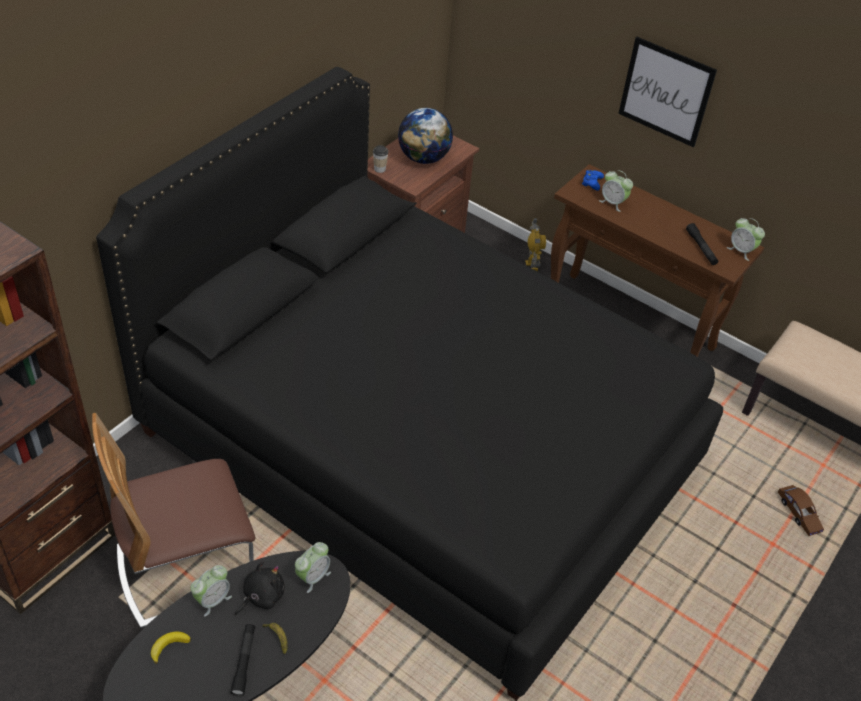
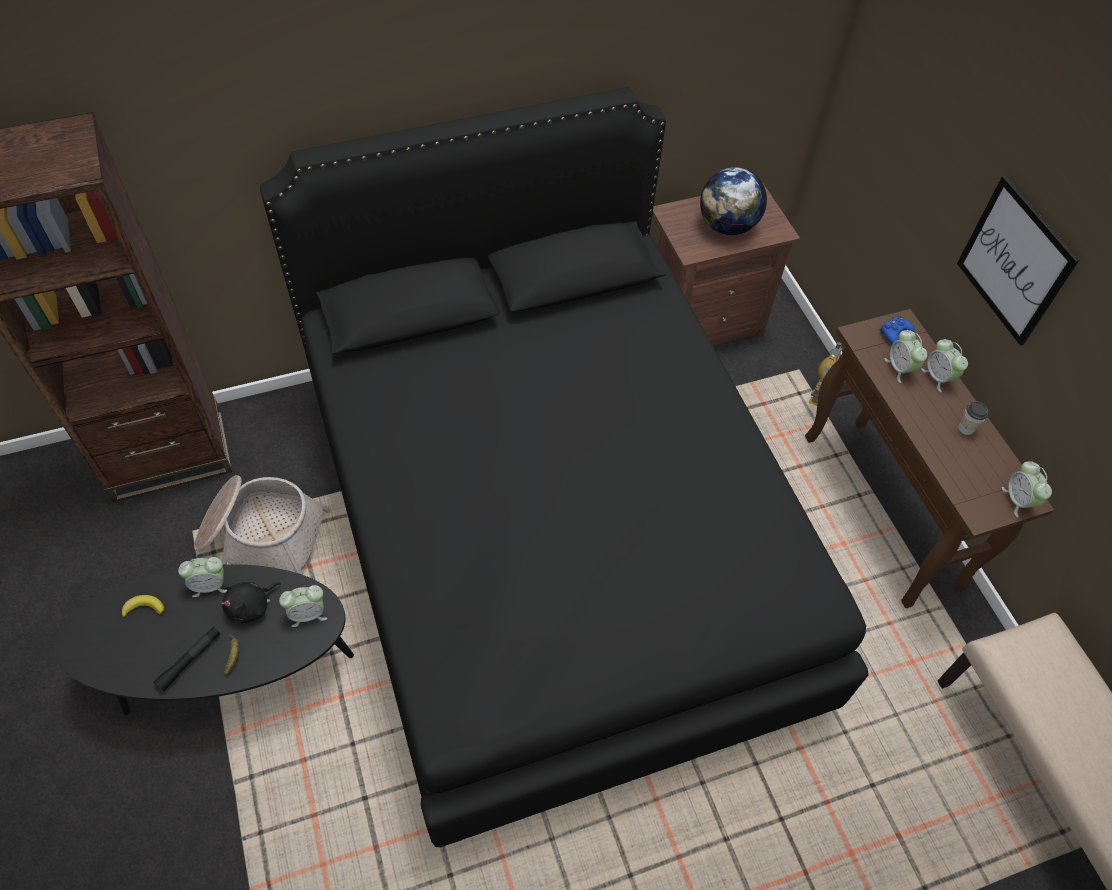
camera: 35 degrees right, 10 degrees up
(185, 569) = (261, 535): chair -> basket
(261, 596) = (251, 606): black plush toy -> black plush toy turned 150 degrees clockwise
(379, 169) = (670, 219): cup -> cup (966, 428)
(639, 199) = (938, 377): none -> alarm clock
(701, 248) = (966, 472): black flashlight -> none
(798, 514) = (912, 837): brown toy car -> none

